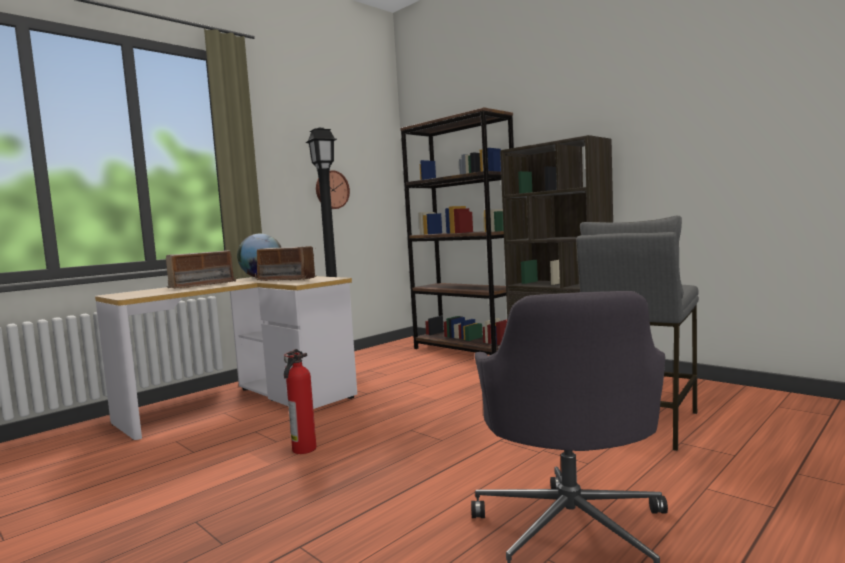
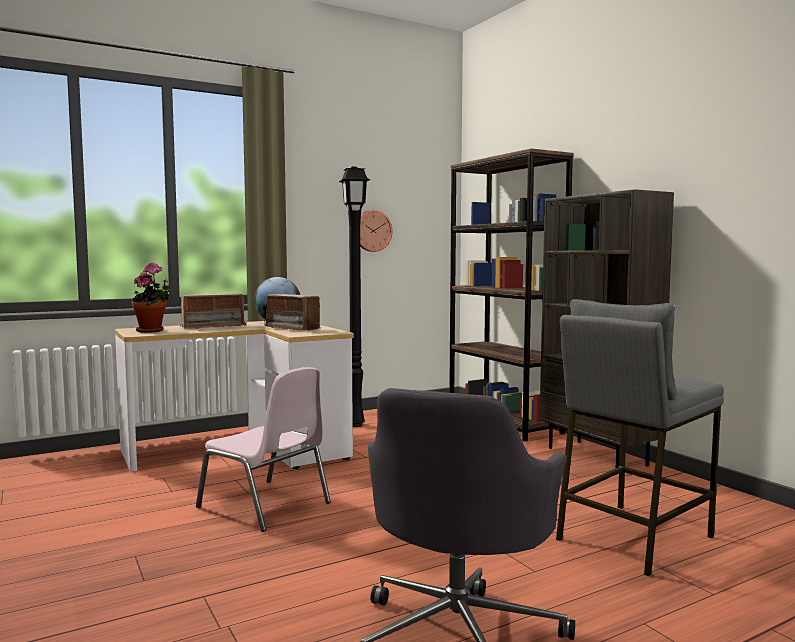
camera: 15 degrees right, 0 degrees up
(141, 293) = (152, 331): none -> potted plant
(303, 449) = (266, 505): fire extinguisher -> pink chair

